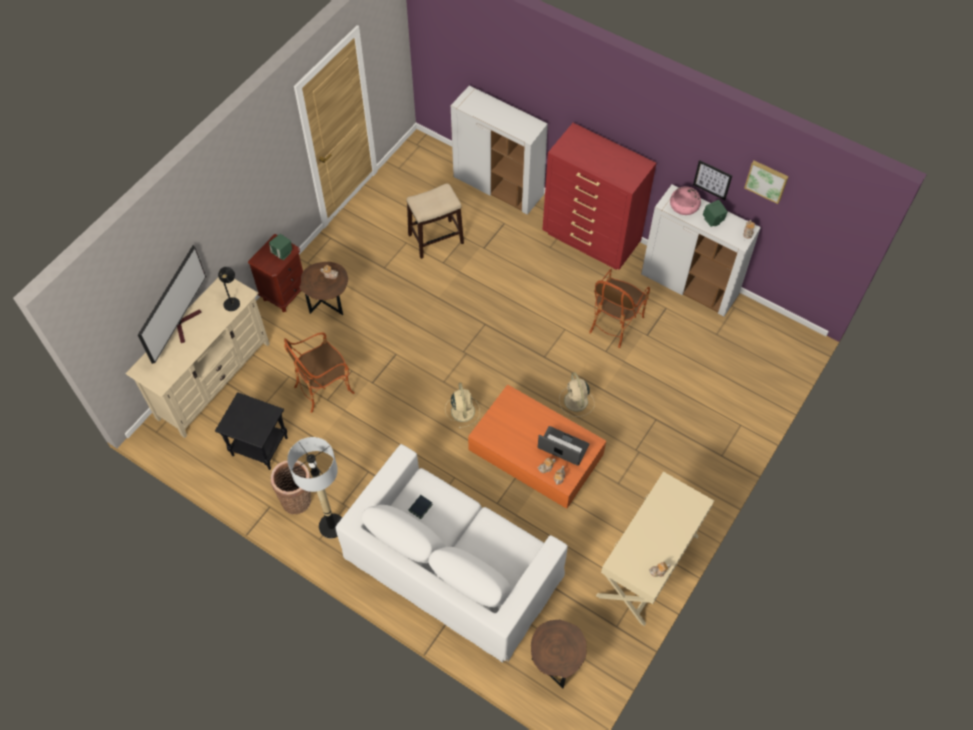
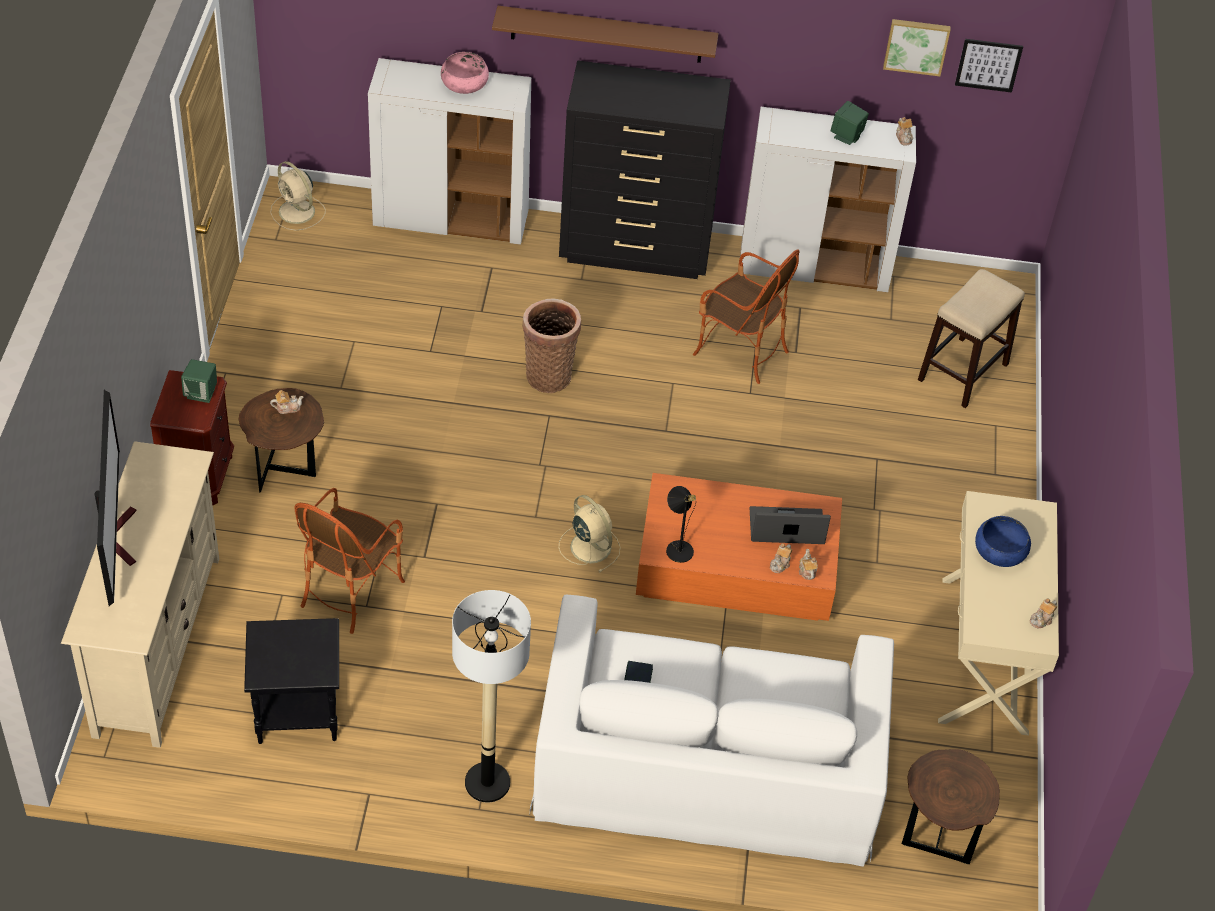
camera: 30 degrees left, 10 degrees down
(232, 301) = (179, 478): black table lamp -> black table lamp (678, 547)
(297, 499) = (407, 765): basket -> basket (549, 374)
(435, 239) = (398, 322): stool -> stool (962, 372)
(576, 402) = (750, 475): beige fan -> beige fan (298, 212)
(590, 113) = (606, 34): none -> brown shelf
(591, 240) = (636, 250): red dresser -> black dresser
(615, 323) = (740, 351): armchair -> armchair turned 60 degrees counterclockwise
(660, 517) = (1000, 551): none -> blue bowl
(684, 206) = (796, 129): pink bowl -> pink bowl (464, 83)
(712, 179) = (827, 75): picture -> picture (988, 65)

